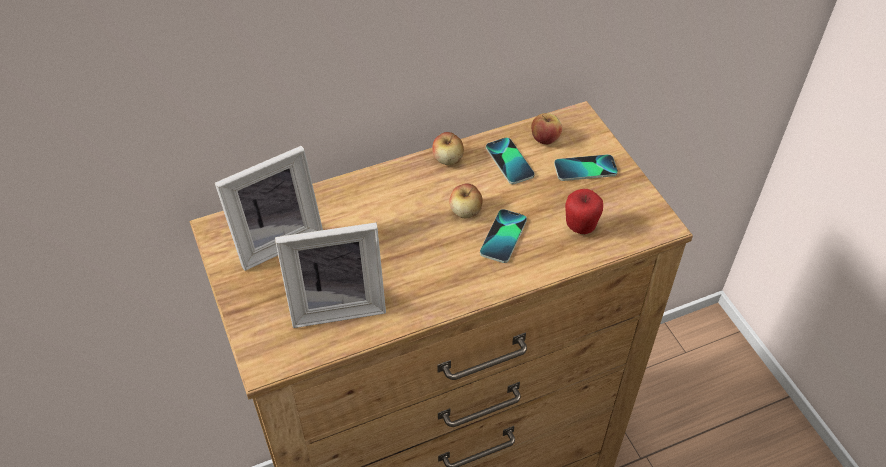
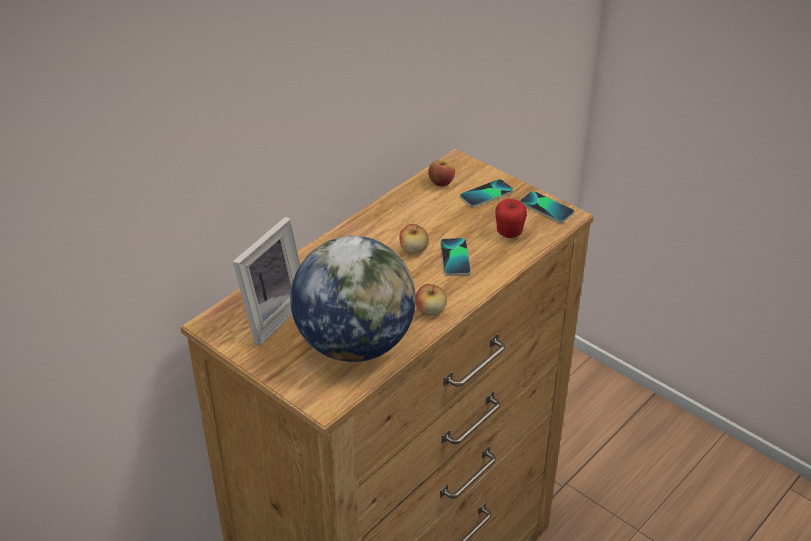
camera: 25 degrees left, 10 degrees down
(337, 304) = (355, 344): picture frame -> globe
(448, 159) = (373, 218): apple -> apple (430, 311)
(509, 161) = (424, 206): phone -> phone (546, 208)

